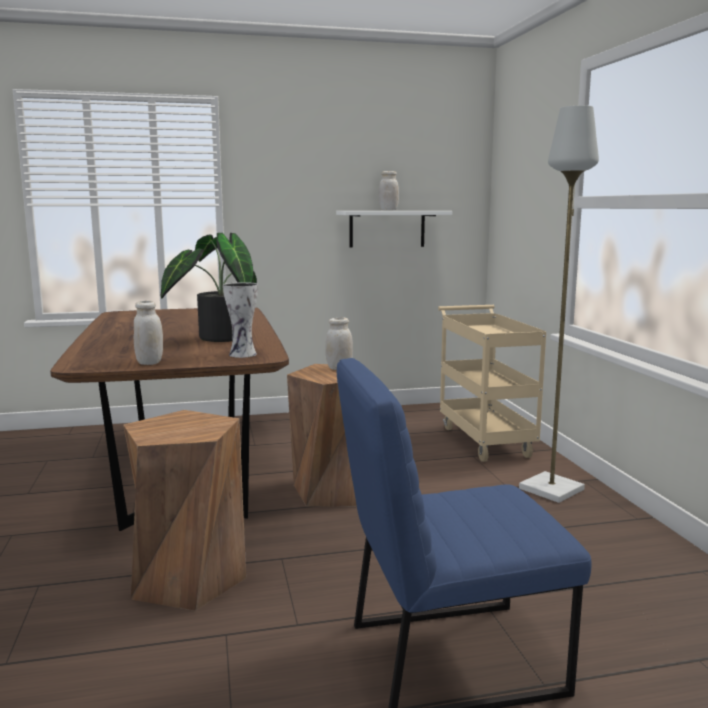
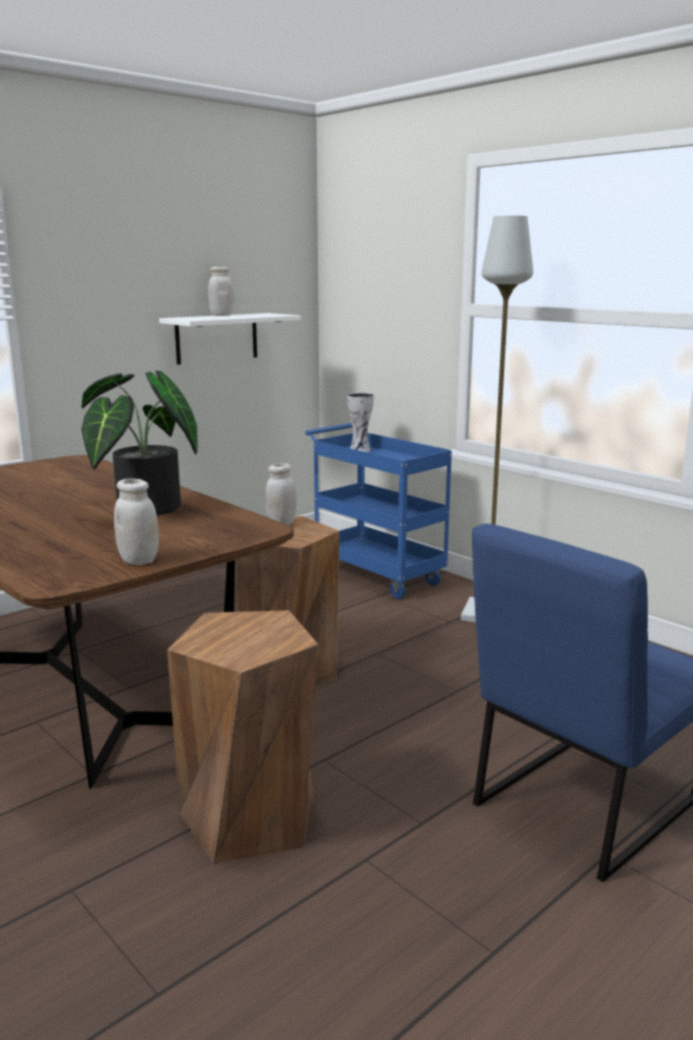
camera: 30 degrees left, 5 degrees up
(244, 354) = (229, 529): vase -> vase (361, 450)
(483, 442) = (375, 576): beige cart -> blue cart

